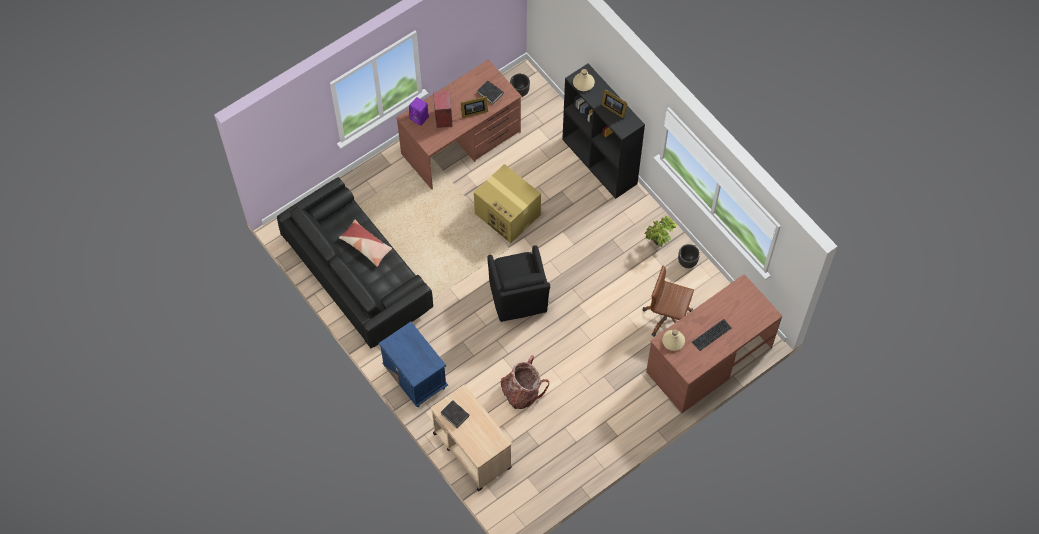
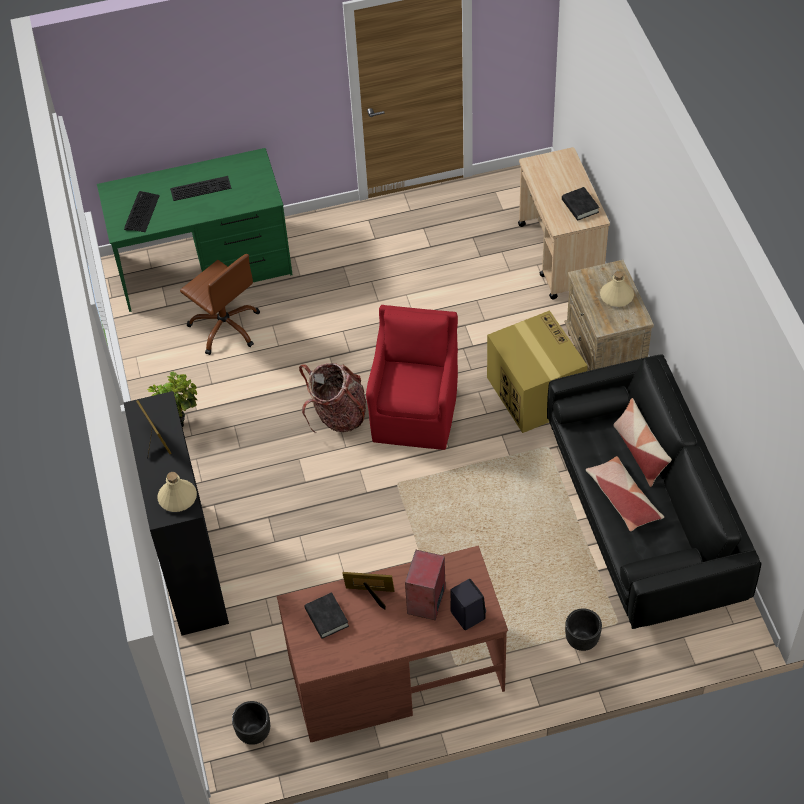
camera: 155 degrees left, 10 degrees down
(365, 279) = (640, 452): none -> pillow
(415, 378) = (605, 357): blue nightstand -> beige nightstand
(419, 118) = (466, 614): purple speaker -> black speaker
(508, 214) = (374, 532): cardboard box -> cardboard box (534, 392)
(518, 298) = (415, 412): black armchair -> red armchair
(521, 392) = (466, 299): backpack -> backpack (338, 415)
(673, 341) = (253, 195): beige bottle -> beige bottle (616, 296)
(687, 262) = (154, 384): black planter -> black planter (581, 640)
(708, 359) = (204, 265): brown desk -> green desk
(738, 303) = (141, 212): none -> keyboard

